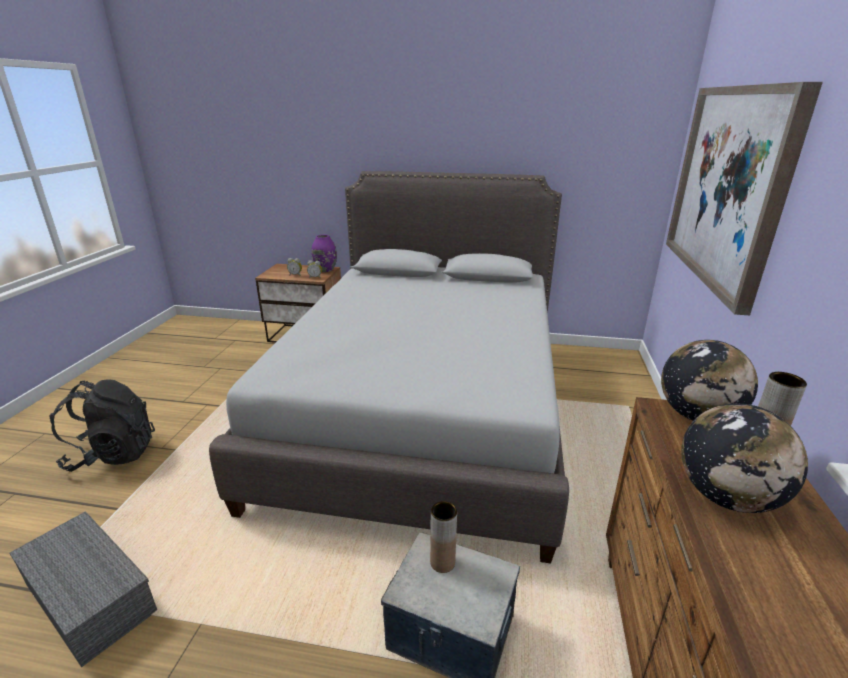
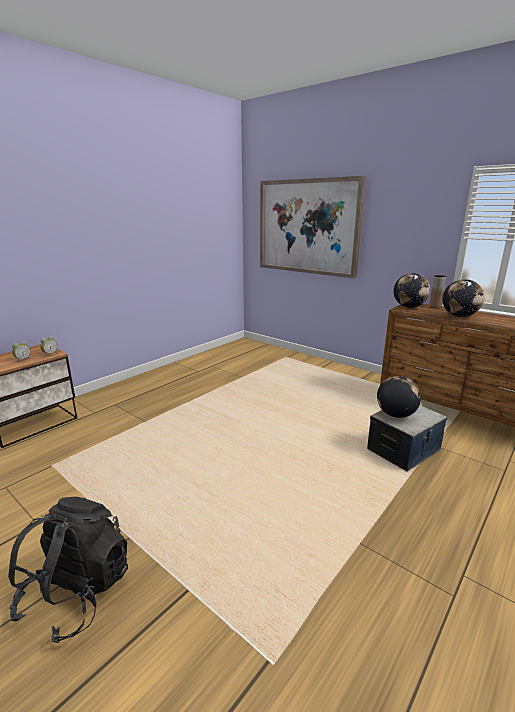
camera: 60 degrees left, 5 degrees down
(87, 597) = (298, 615): grey storage box -> none
(325, 270) = (39, 348): purple vase -> none
(424, 409) = (221, 406): grey bed -> none
(442, 562) = (396, 415): brown vase -> globe

